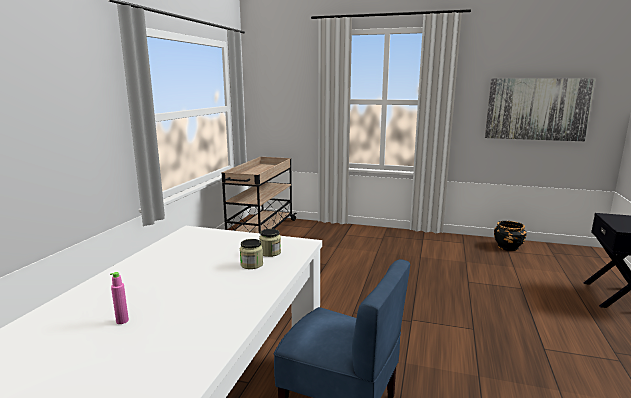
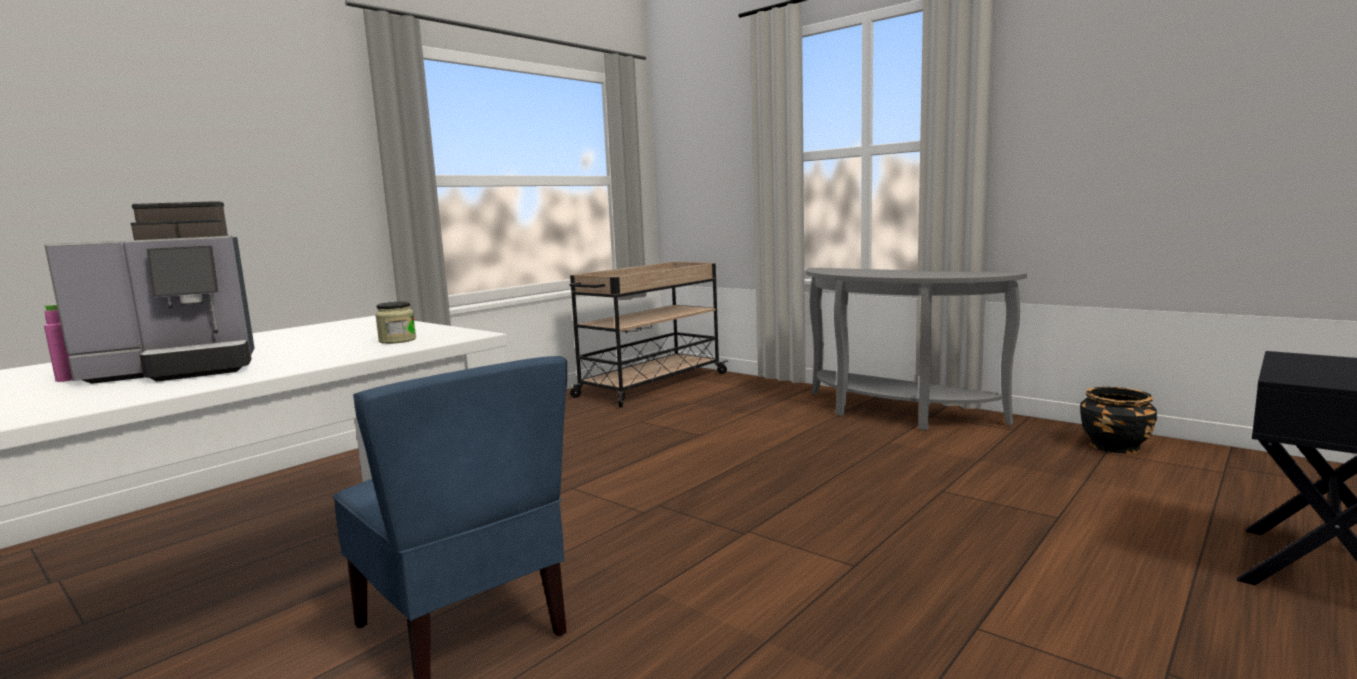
camera: 25 degrees right, 5 degrees down
(187, 298) = (180, 369): none -> coffee machine
(251, 264) = (340, 348): jar -> none
(405, 239) = (892, 414): none -> grey console table
(536, 109) = (1187, 133): picture -> none

